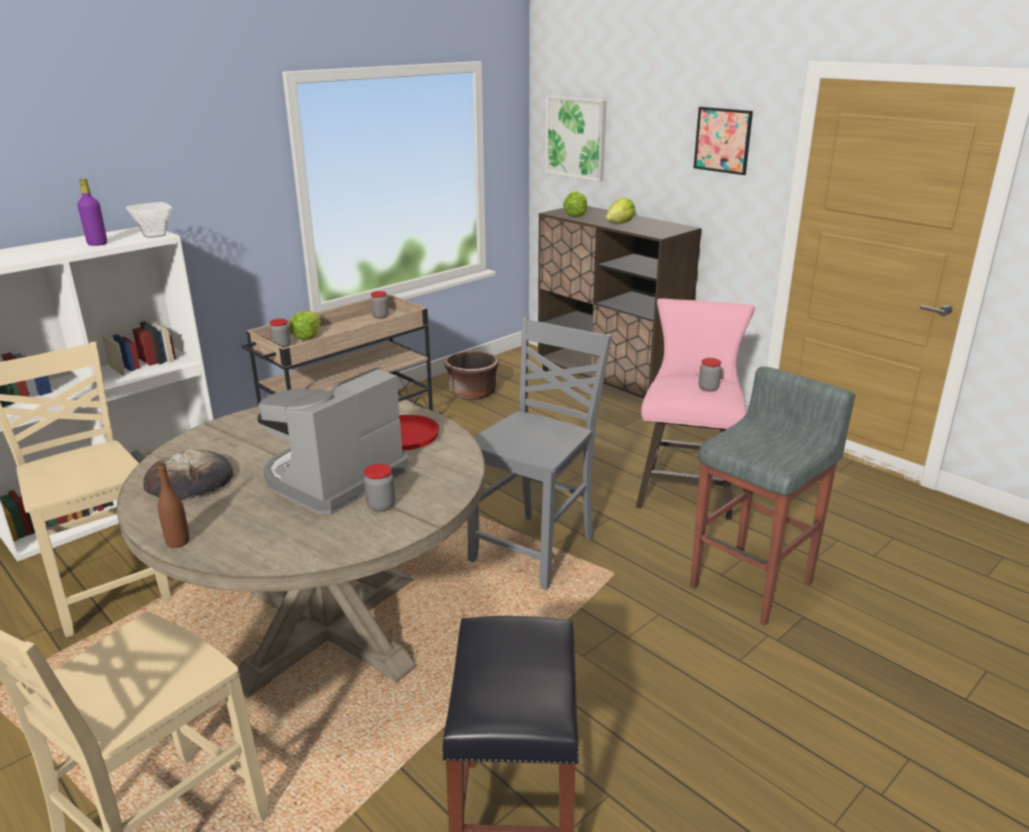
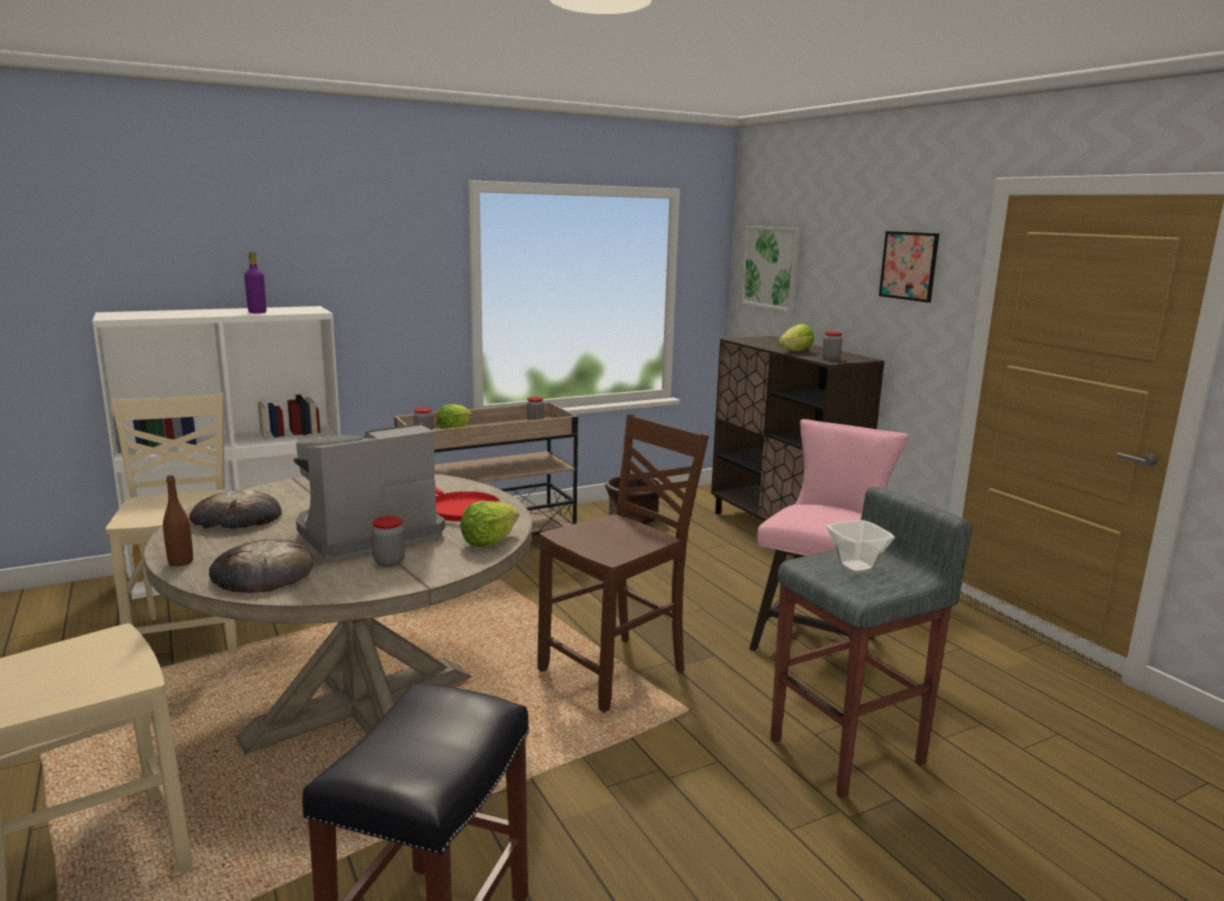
camera: 15 degrees right, 10 degrees down
(153, 235) = (311, 311): bowl -> bowl (855, 567)
(272, 540) = (263, 574): none -> bread
(536, 549) = (616, 671): grey chair -> brown chair
(576, 215) = (757, 342): lettuce -> lettuce (489, 541)
(708, 388) = (838, 519): jar -> jar (830, 359)

